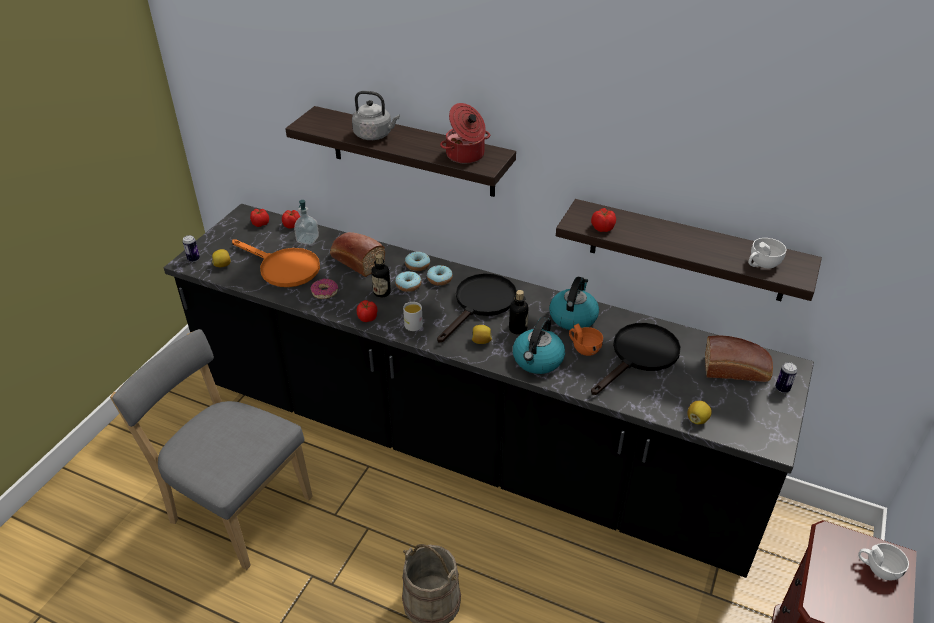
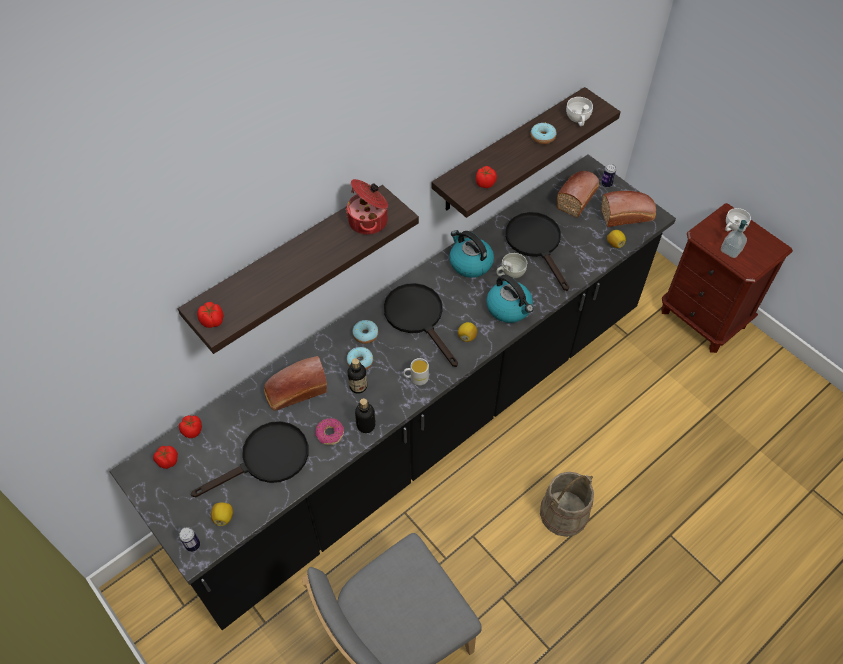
camera: 65 degrees left, 15 degrees up
(283, 268) = (266, 460): orange frying pan -> black frying pan
(307, 240) = (229, 423): soap dispenser -> soap dispenser (730, 250)
(367, 318) = (389, 410): tomato -> tomato (213, 321)
(375, 135) = (283, 275): grey kettle -> none
(417, 265) = (333, 344): donut -> donut (542, 137)
(518, 329) = (465, 305): bottle -> bottle (366, 425)
(583, 348) = (510, 273): orange cup -> white cup
(751, 420) = (628, 215): none -> bread

